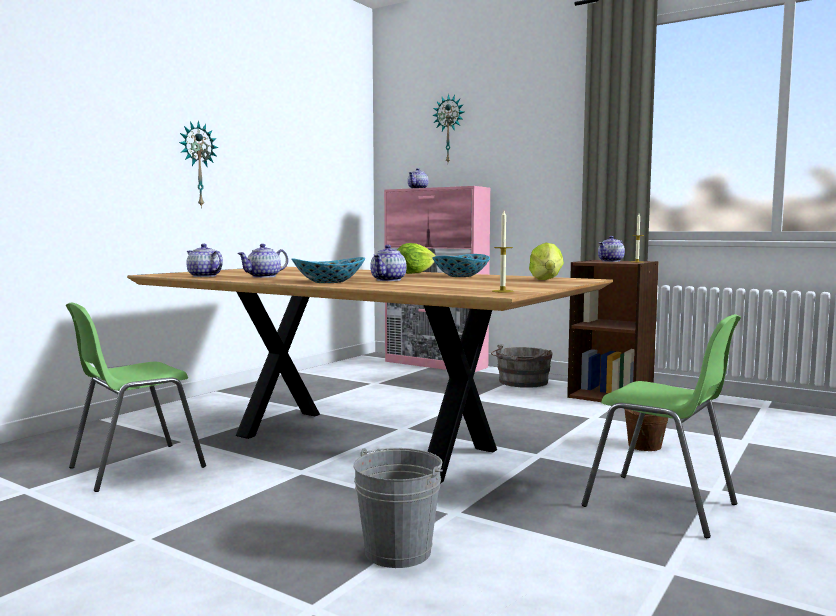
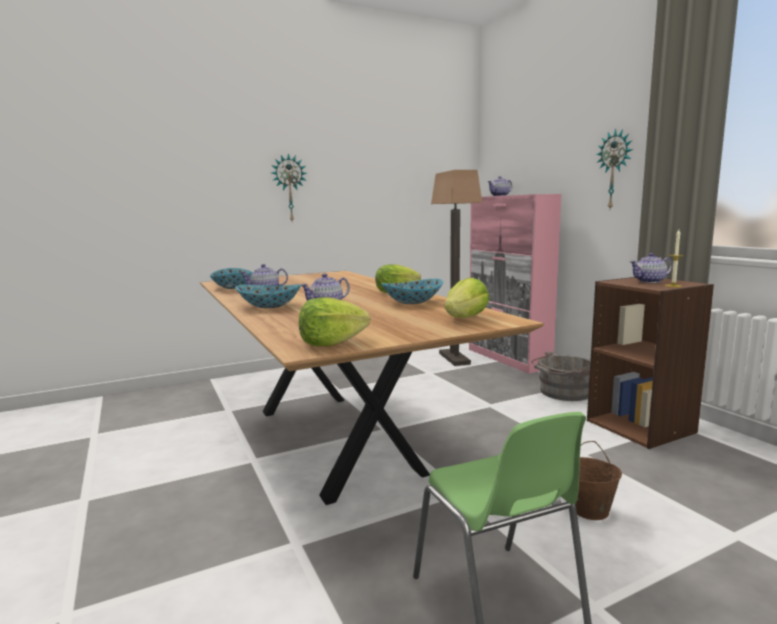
camera: 30 degrees right, 5 degrees up
(135, 467) = (169, 429): green chair -> none
(204, 276) = (232, 287): teapot -> bowl
(382, 370) = (454, 359): none -> floor lamp
(398, 551) = (197, 575): grey bucket -> none
(449, 129) = (533, 136): wall clock -> wall clock (615, 170)
(502, 291) = (331, 343): candle -> lettuce

